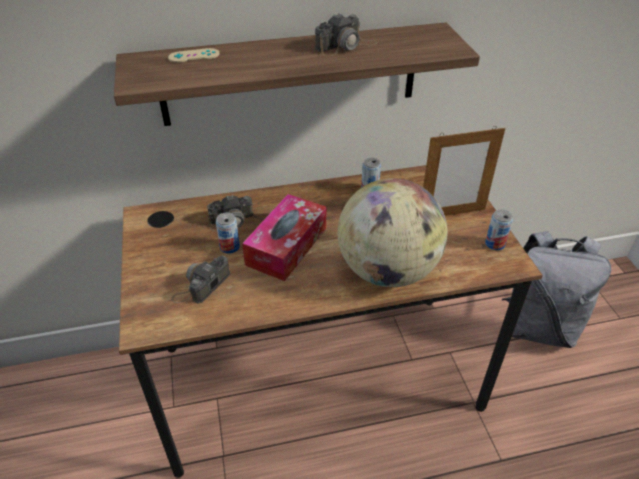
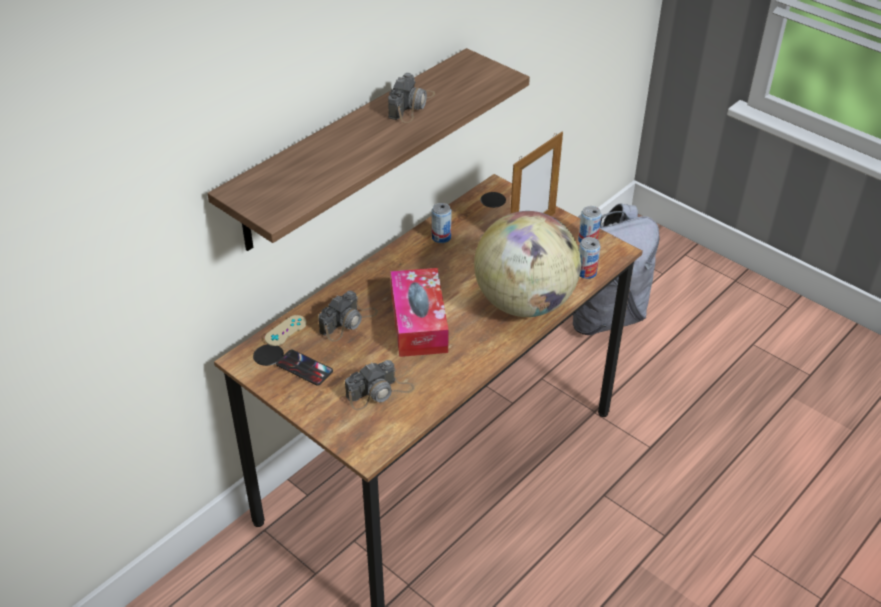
camera: 35 degrees left, 0 degrees up
(171, 240) = (304, 368): none -> phone
(194, 56) = (288, 166): beige game controller -> beige game controller (285, 331)
(201, 286) = (379, 392): camera -> camera turned 120 degrees counterclockwise
(229, 247) = (367, 347): can -> can (586, 272)

